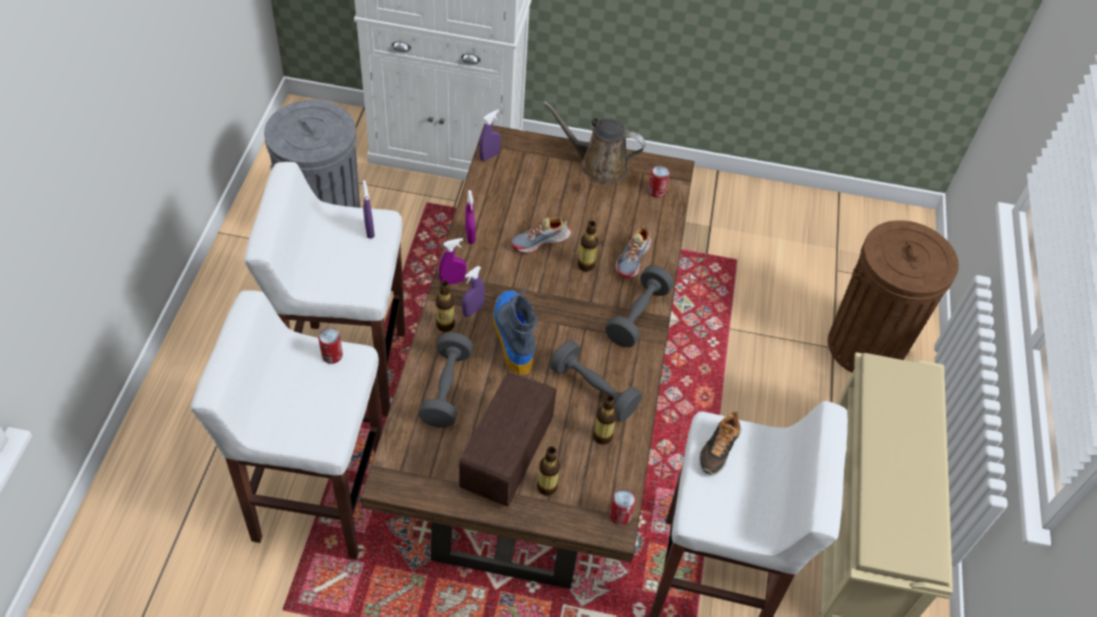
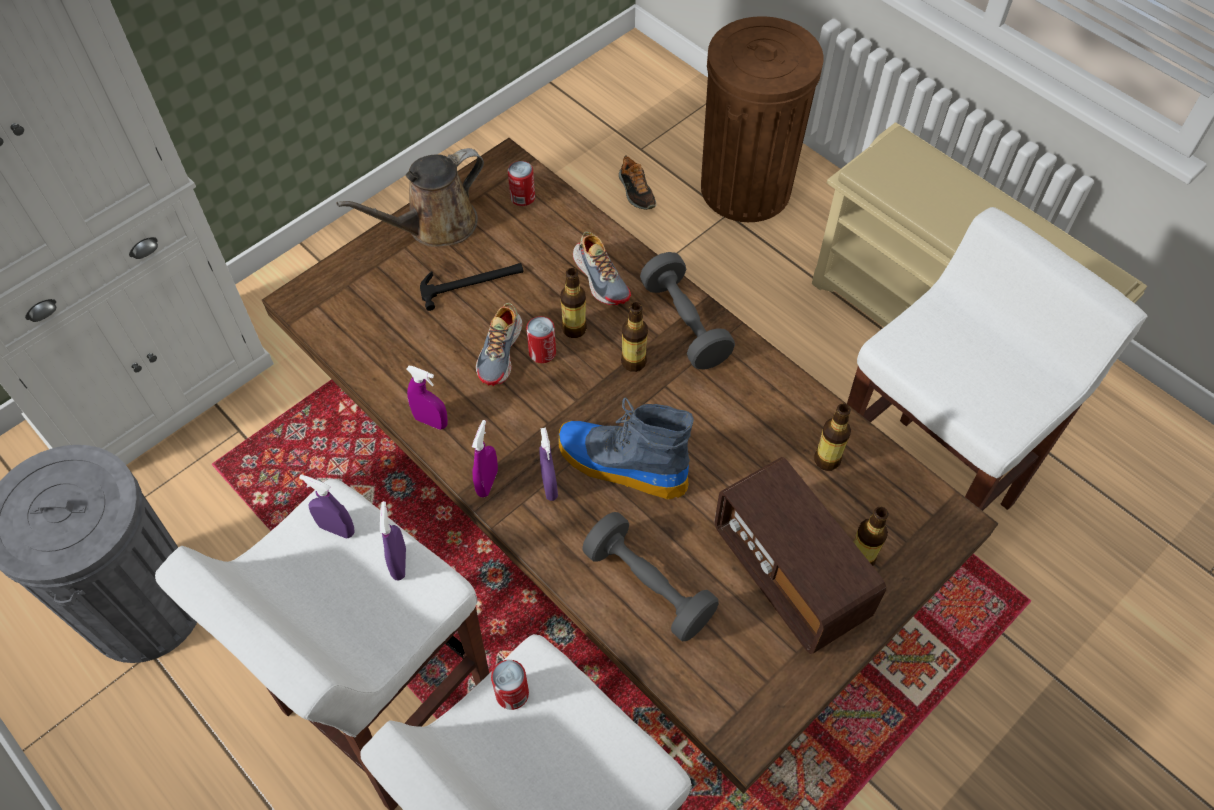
camera: 50 degrees left, 5 degrees up
(445, 325) = (549, 530): bottle -> bottle (633, 362)
(489, 156) = (320, 325): purple spray bottle -> purple spray bottle (399, 563)
(575, 202) = (472, 282): none -> hammer
(593, 390) = (757, 429): grey dumbbell -> none
(620, 515) = (942, 506): can -> can (542, 352)
(718, 449) = (926, 357): shoe -> shoe (636, 192)

